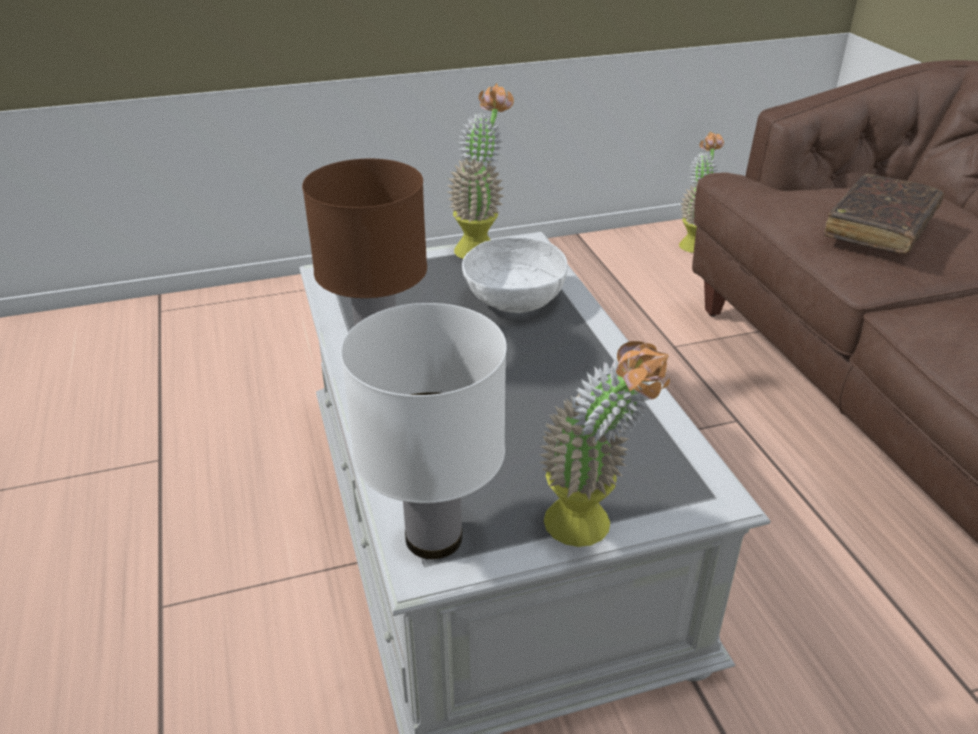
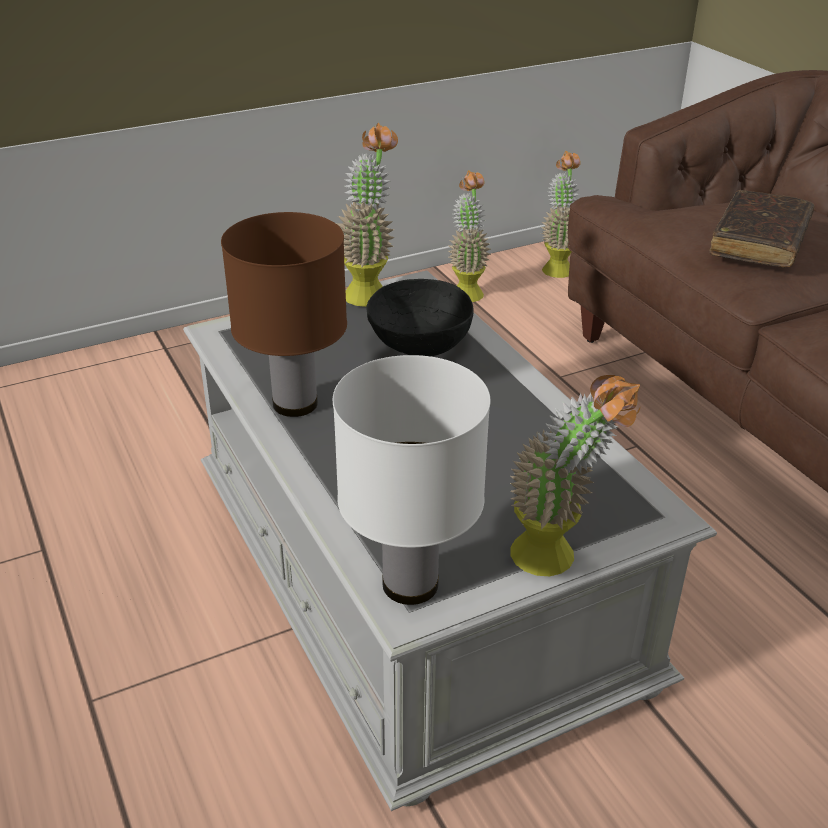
camera: 10 degrees left, 0 degrees up
(514, 298) = (420, 342): white bowl -> black bowl
(602, 258) = (467, 290): none -> potted plant

